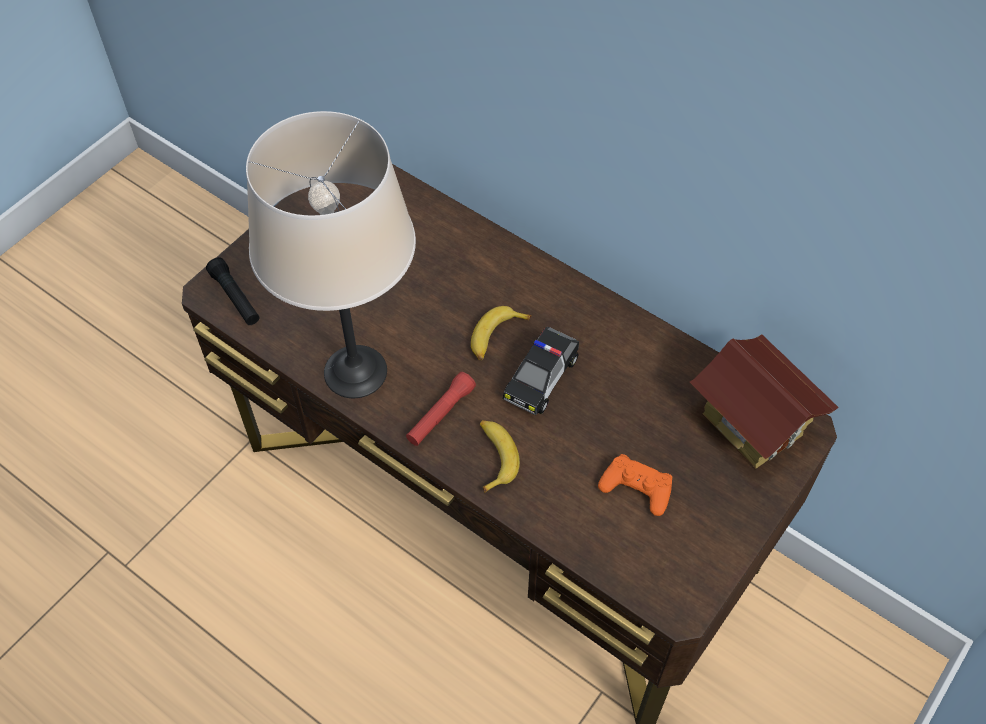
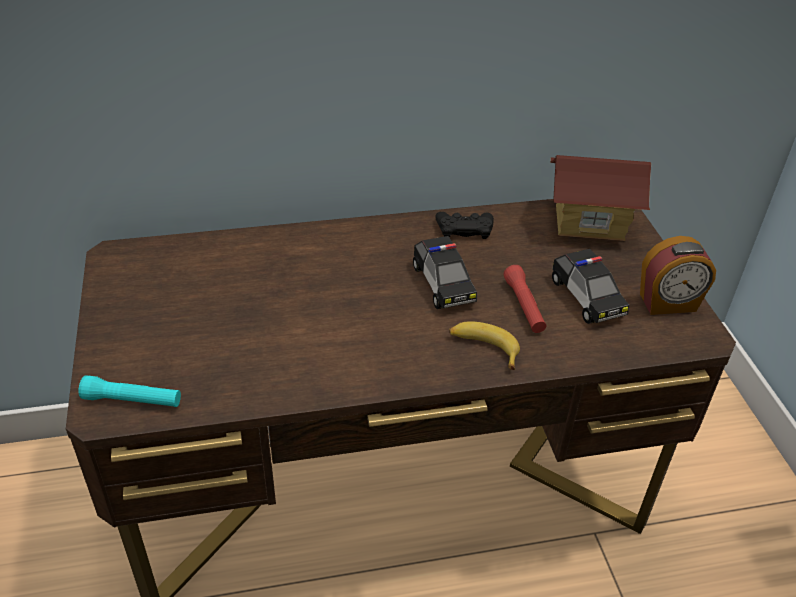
camera: 50 degrees left, 15 degrees down
(235, 298) = (132, 400): black flashlight -> turquoise flashlight
(355, 371) = (310, 373): beige table lamp -> none
(440, 415) = (412, 352): red flashlight -> red flashlight (524, 306)
(496, 337) = (379, 283): banana -> none
(631, 342) = (464, 228): none -> black game controller
(636, 488) = (586, 297): orange game controller -> toy car
(697, 554) = (668, 303): none -> alarm clock

